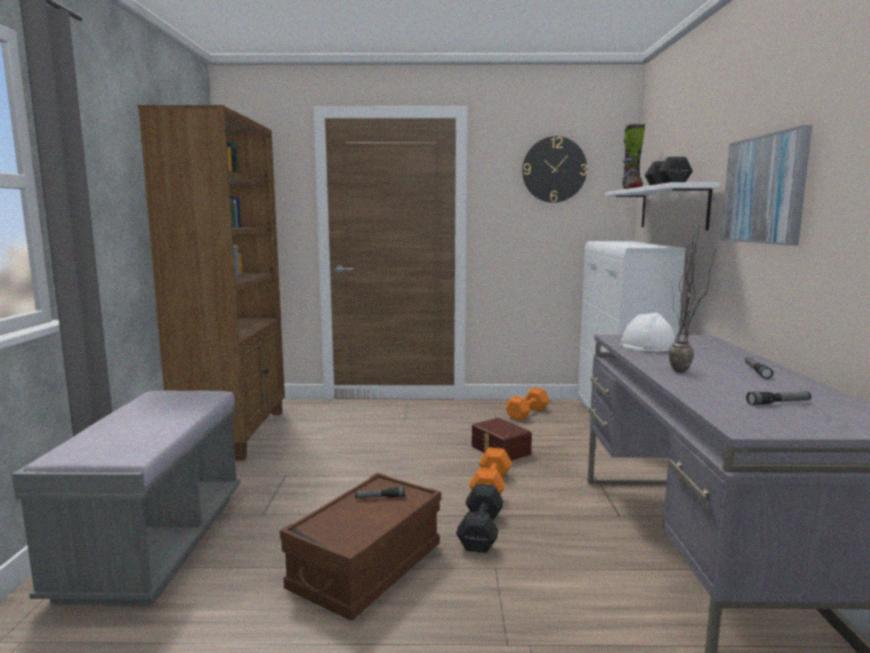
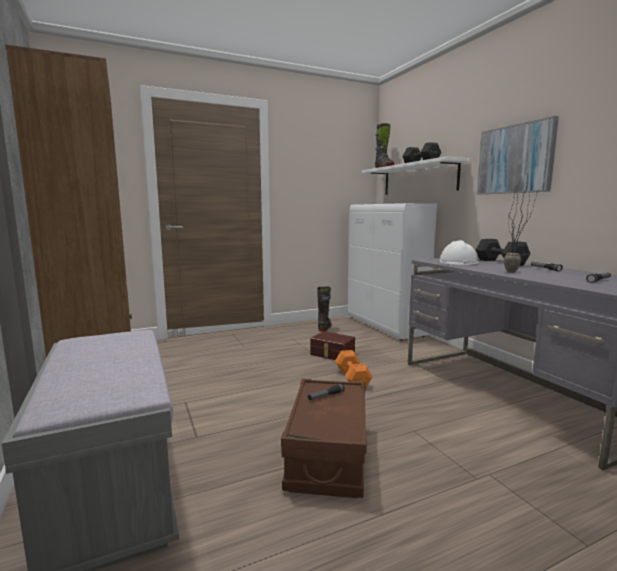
camera: 25 degrees left, 0 degrees up
(481, 530) = (378, 408): black dumbbell -> black dumbbell (500, 262)
(528, 413) = (324, 328): orange dumbbell -> black boot
(554, 169) = (327, 153): wall clock -> none

